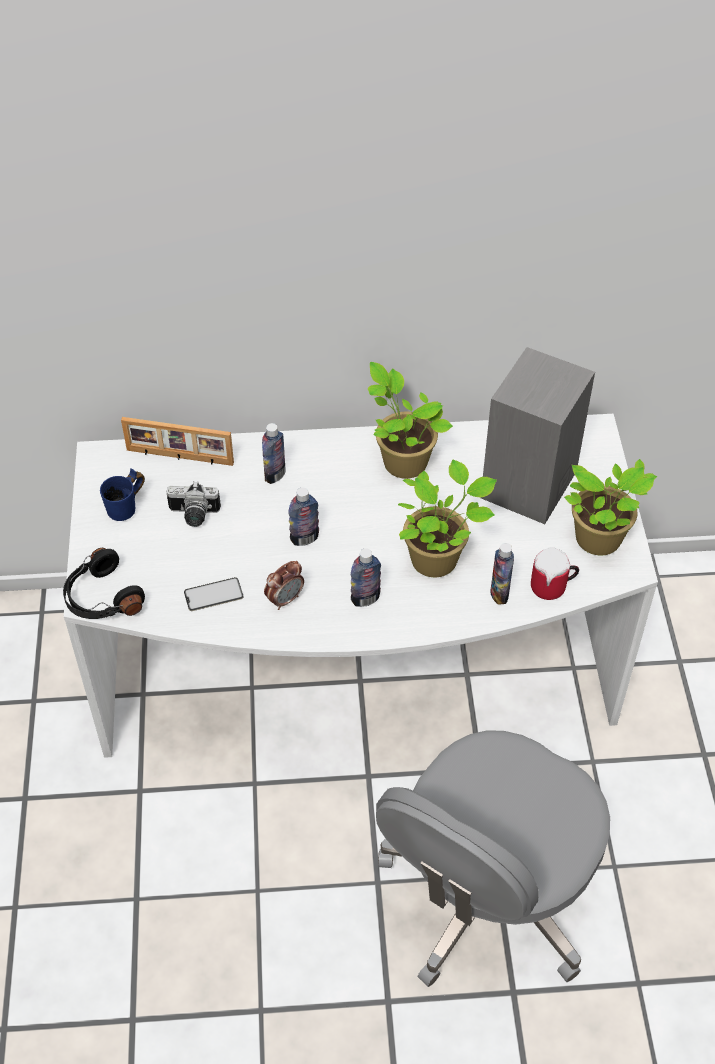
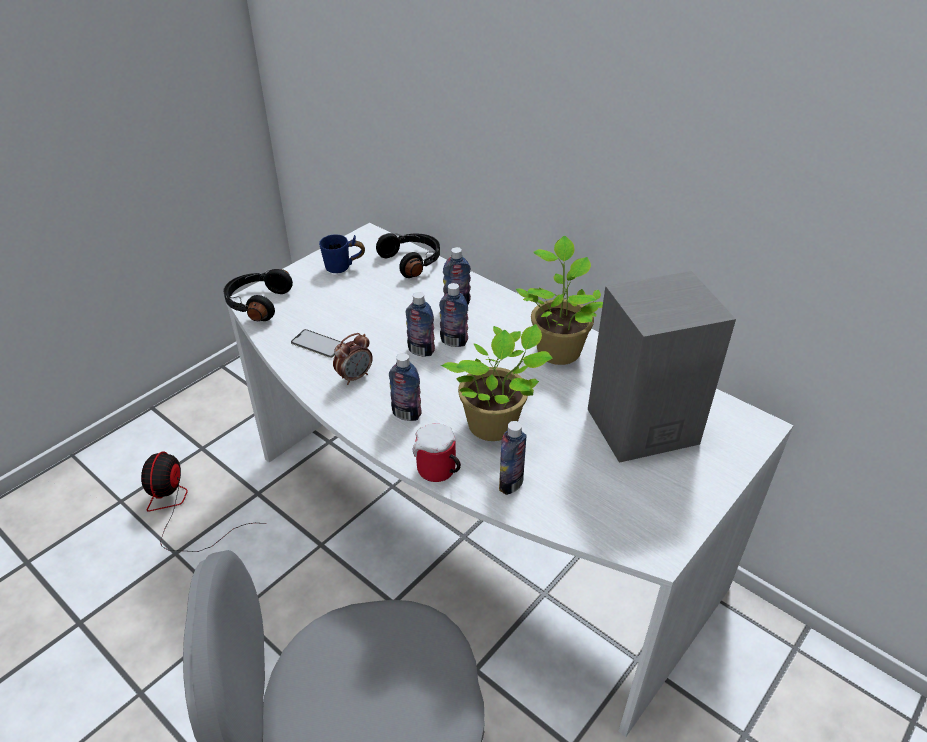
camera: 45 degrees right, 10 degrees down
(88, 863) = (181, 510): none -> fan
(179, 457) = (412, 261): picture frame -> black headphones
(193, 515) = (373, 295): camera -> none
(285, 599) = (355, 377): alarm clock -> alarm clock turned 45 degrees counterclockwise
(318, 511) = (454, 342): none -> bottle
(553, 588) = (563, 513): mug -> mug (439, 472)
(600, 541) = (654, 509): potted plant -> none

